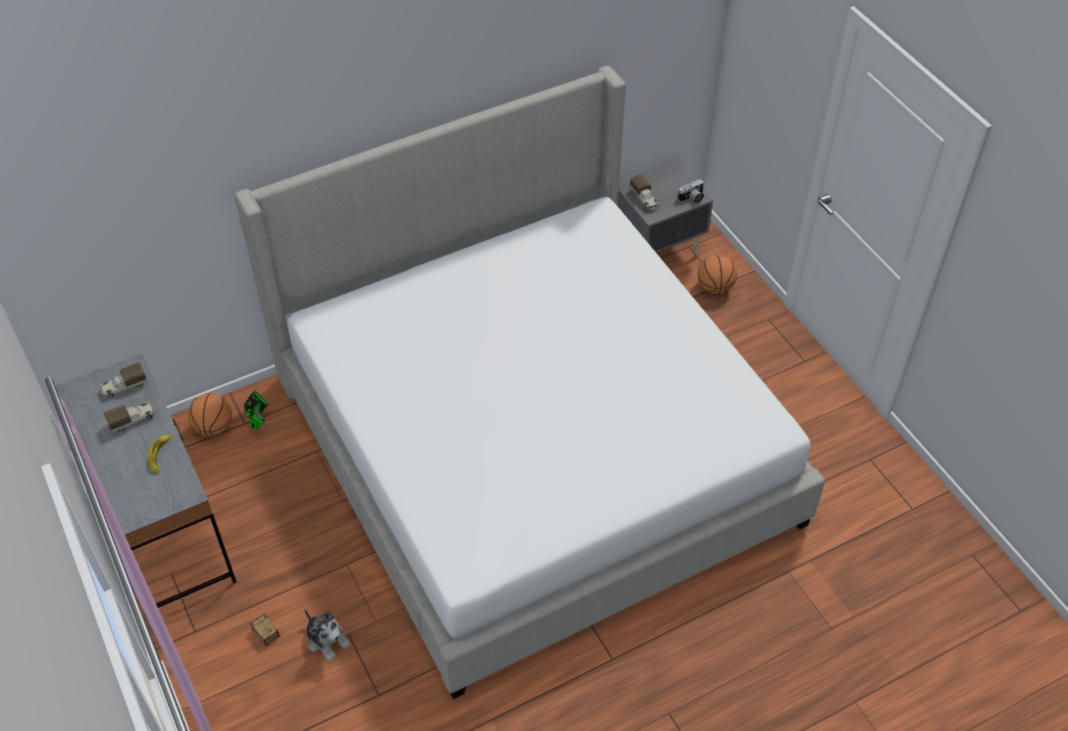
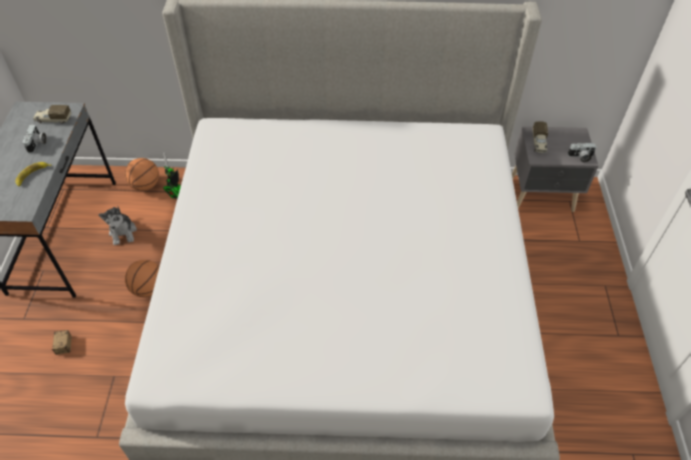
camera: 30 degrees right, 0 degrees up
(132, 420) = (37, 144): toy truck -> camera
(259, 421) = (175, 194): toy robot -> toy robot turned 150 degrees clockwise
(327, 639) = (97, 372): plush toy -> plush toy (123, 232)
(715, 287) = (573, 241): basketball -> basketball (148, 289)

